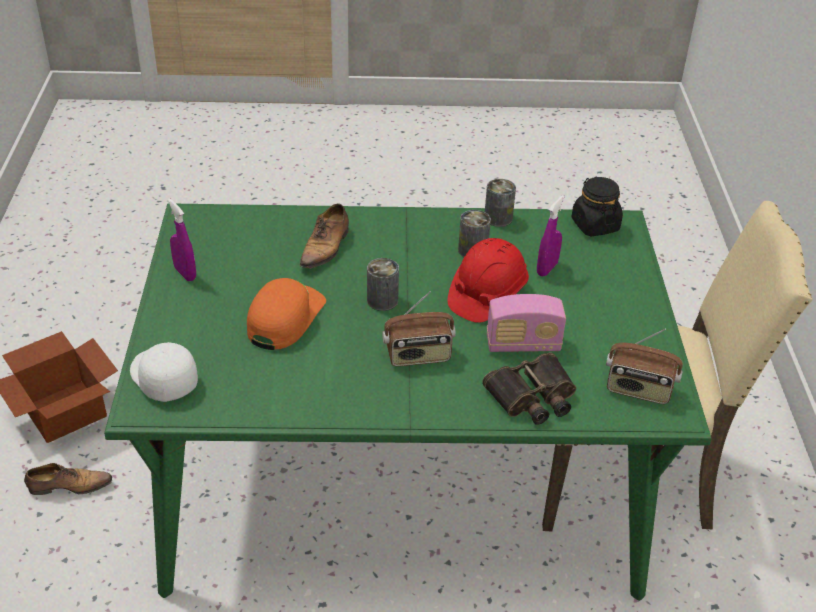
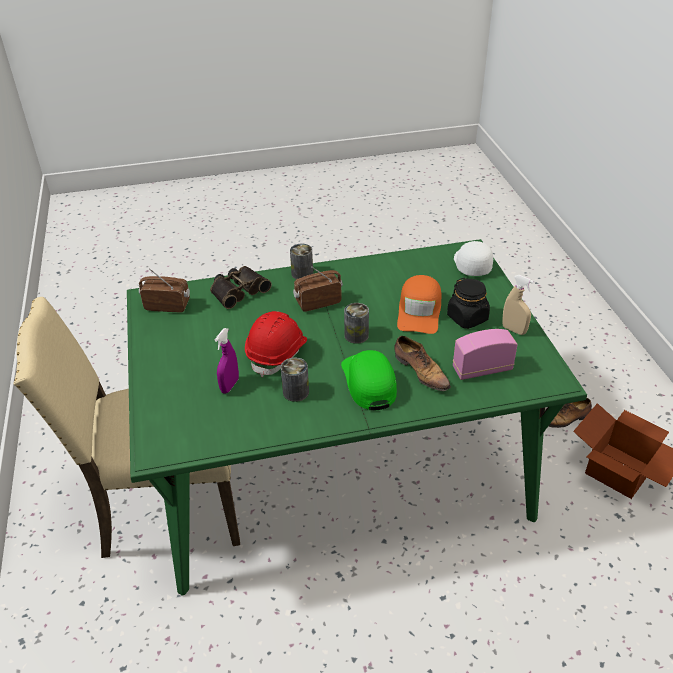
camera: 170 degrees right, 0 degrees up
(162, 378) = (471, 264): white cap -> white cap turned 135 degrees counterclockwise
(185, 273) = (514, 330): purple spray bottle -> beige spray bottle
(325, 247) = (421, 371): shoe -> shoe turned 135 degrees clockwise
(389, 246) = (369, 382): none -> green cap
(498, 218) = (278, 432): can -> can (302, 274)
(523, 344) = (246, 321): radio -> radio (482, 369)
(594, 225) = (183, 442): black jar -> black jar (467, 318)

